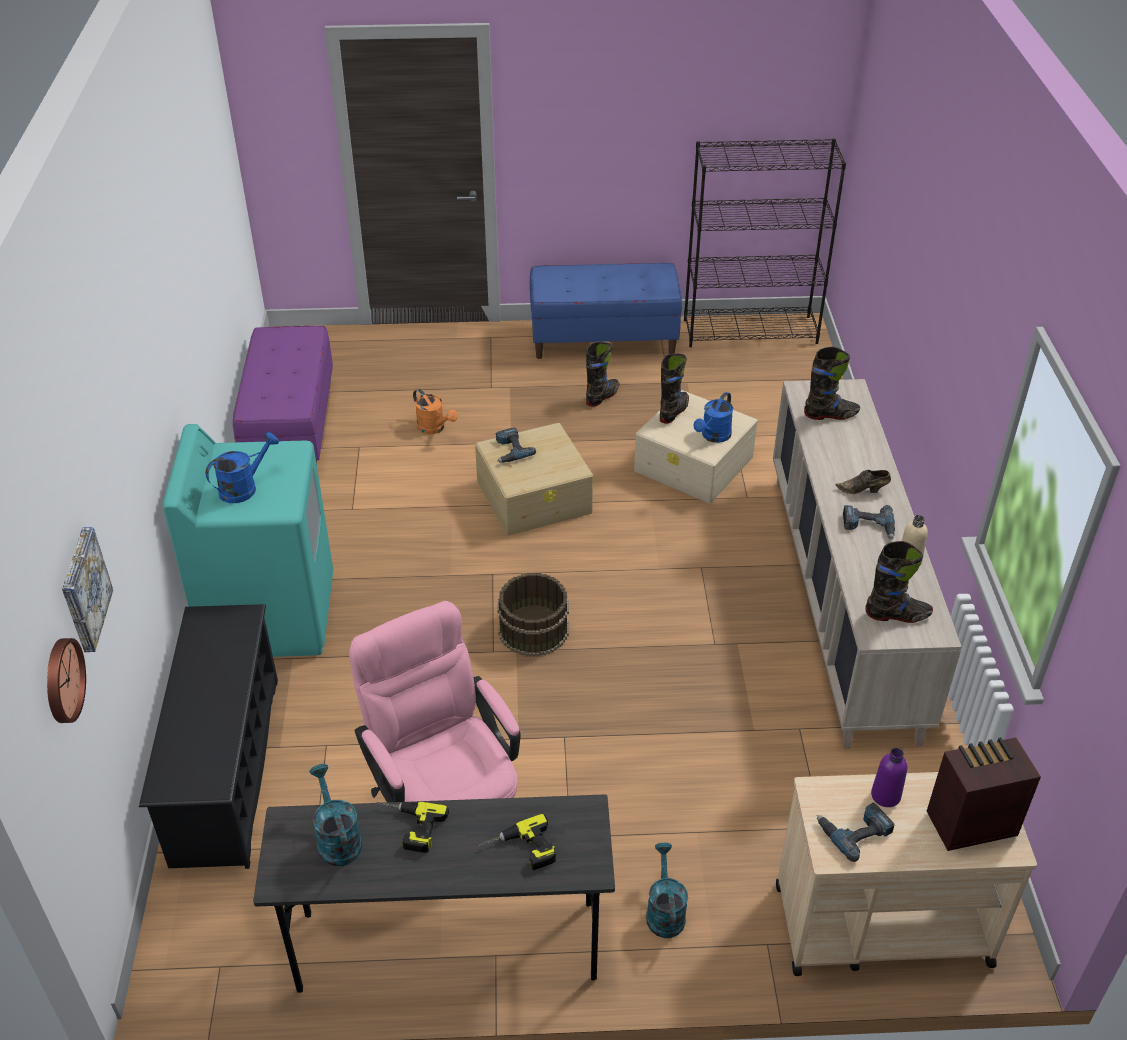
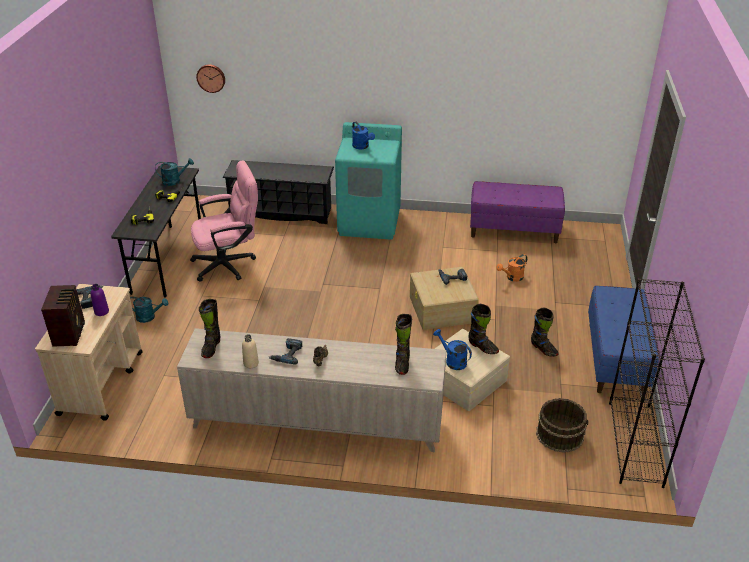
camera: 100 degrees right, 5 degrees down
(83, 589) = (248, 75): picture -> none
(532, 629) = (333, 298): brown bucket -> brown bucket (559, 434)

